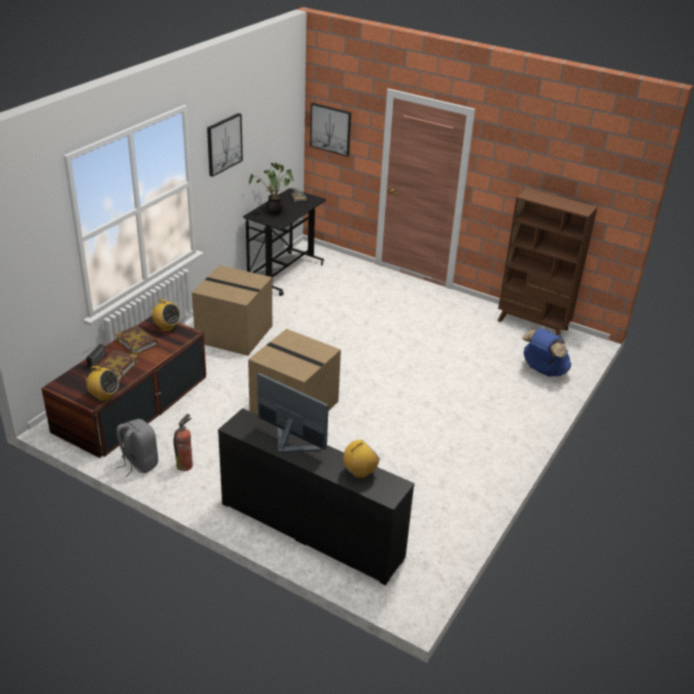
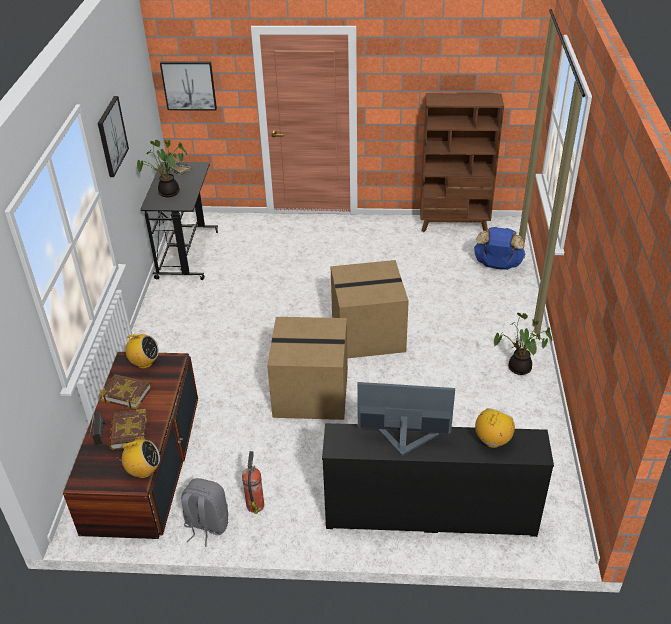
camera: 25 degrees left, 5 degrees up
(233, 334) = (187, 340): cardboard box -> cardboard box (367, 334)
(486, 456) = (518, 369): none -> potted plant

